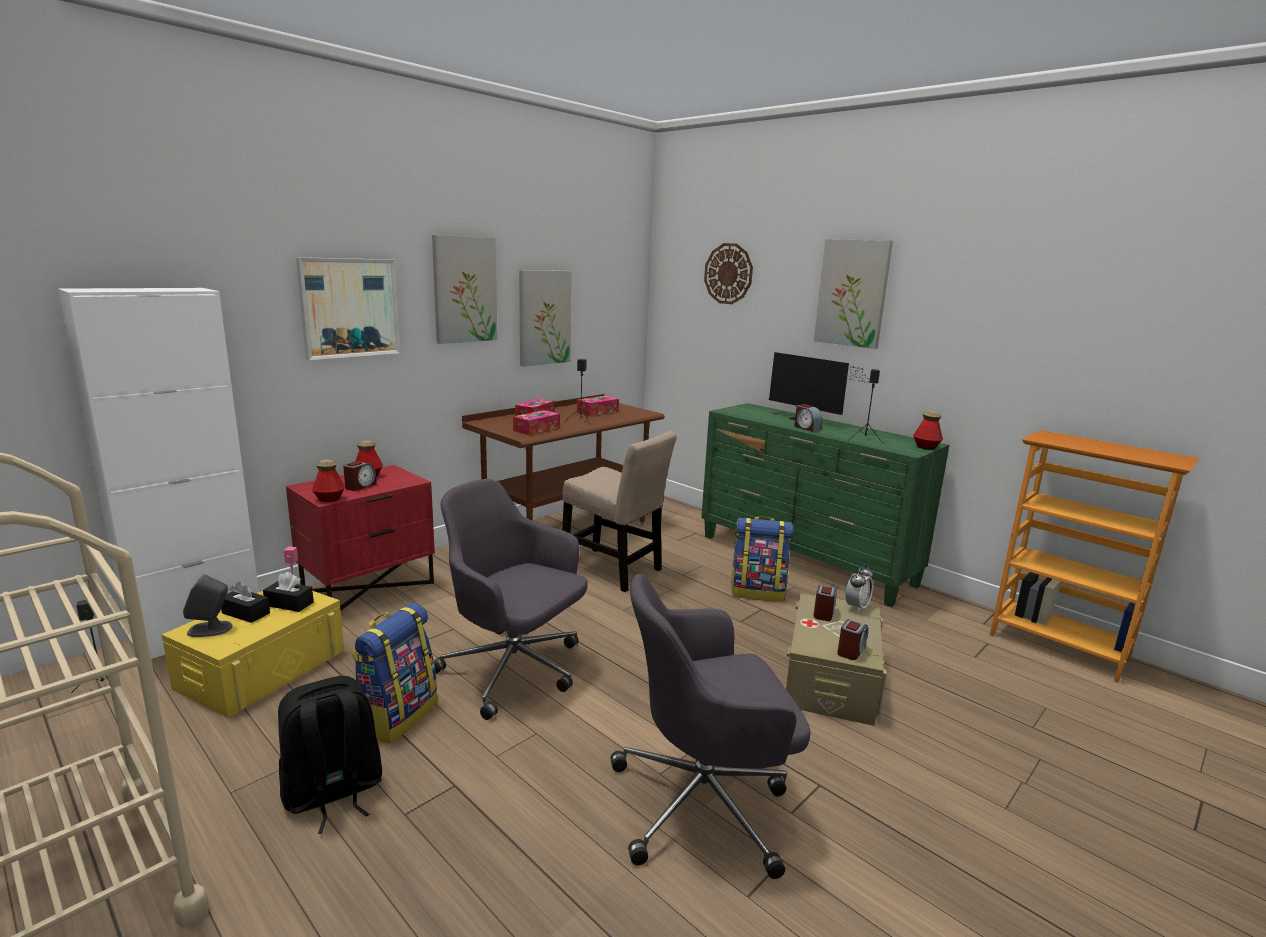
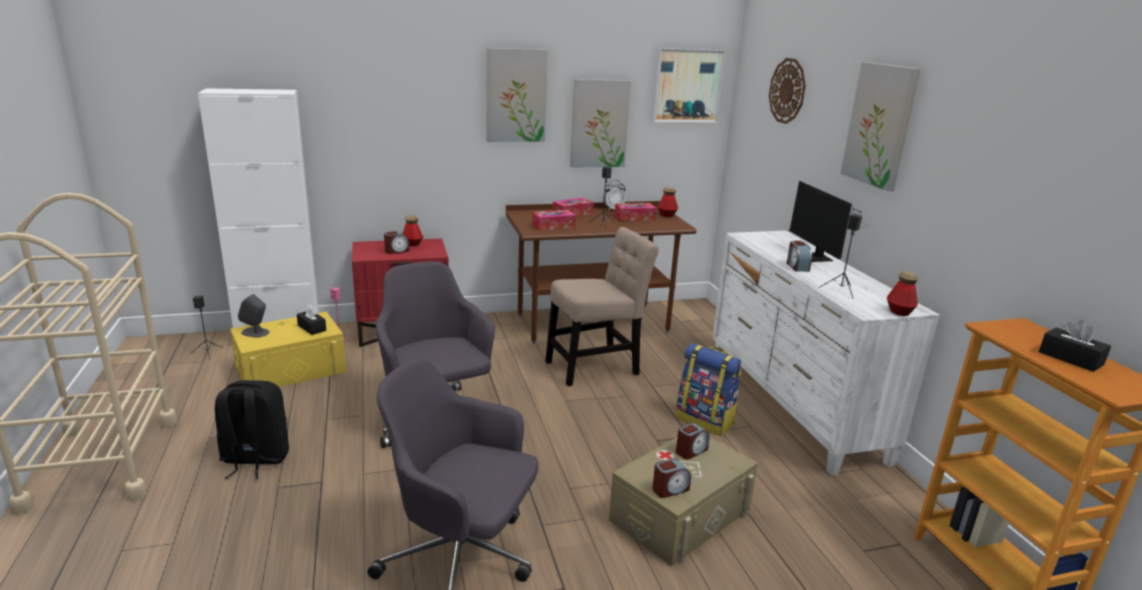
camera: 30 degrees right, 5 degrees up
(246, 613) = (283, 327): black tissue box -> black tissue box (1070, 358)
(329, 499) = (365, 257): bottle -> bottle (666, 215)
(350, 308) = (410, 108): picture -> picture (687, 86)
(397, 716) = (333, 425): backpack -> none
(614, 570) = (596, 366): beige chair -> beige chair turned 90 degrees counterclockwise
(805, 560) = (792, 406): green dresser -> white dresser
(856, 607) = (731, 456): alarm clock -> alarm clock (613, 209)

